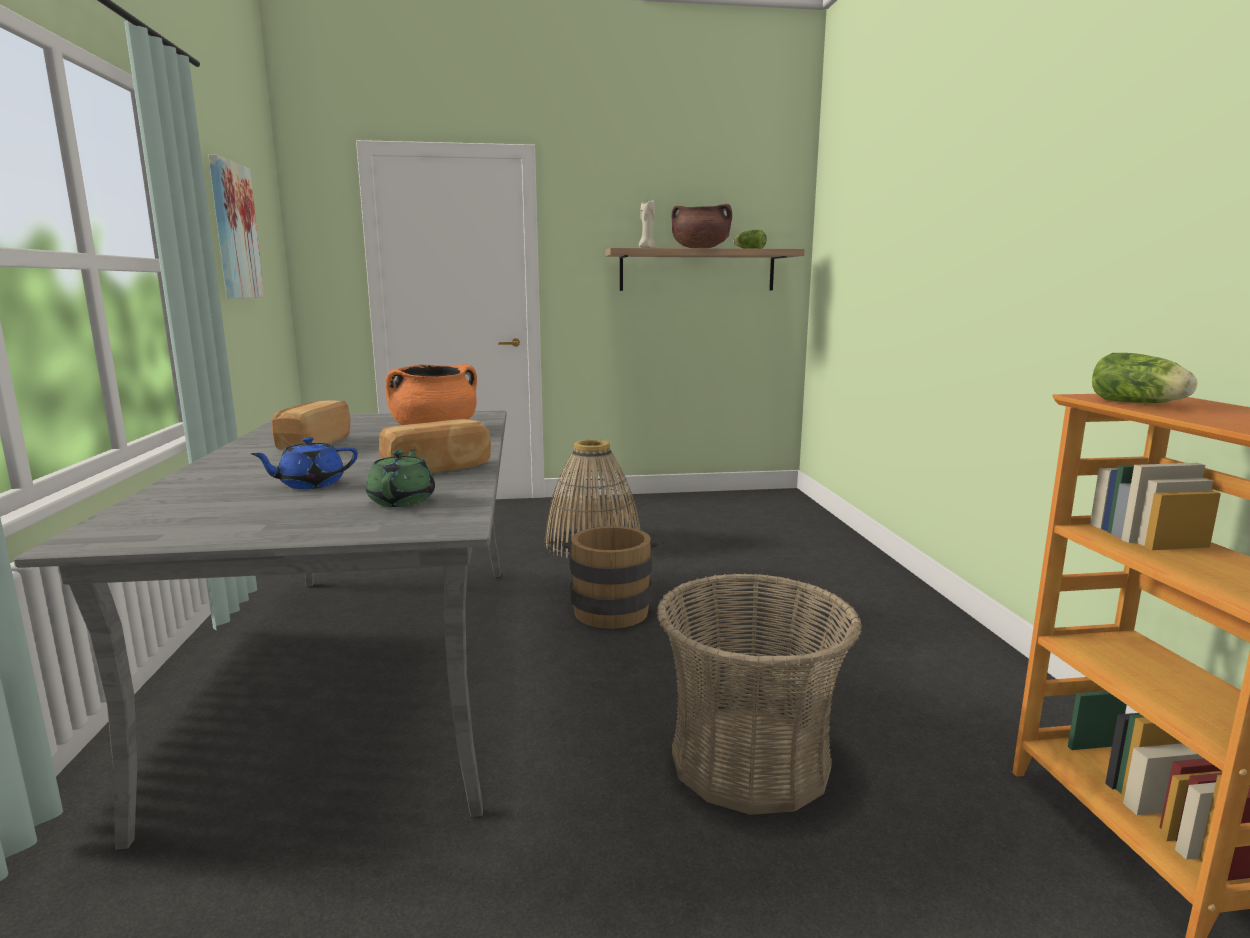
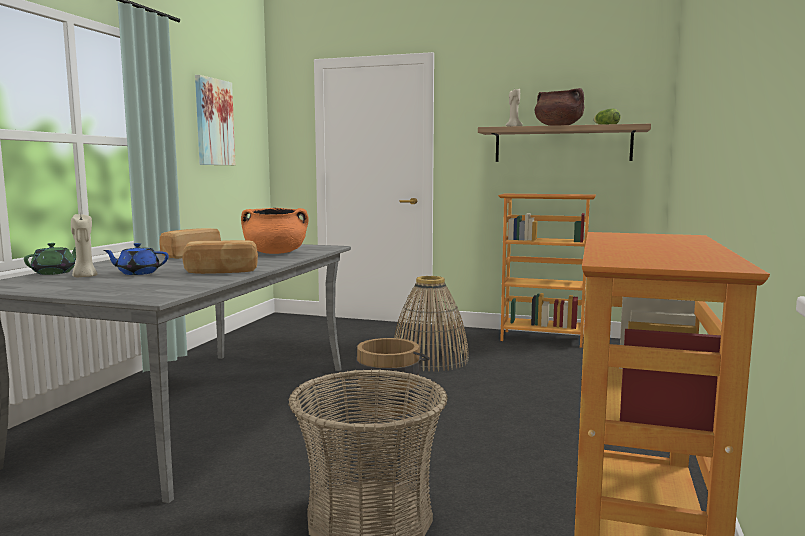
camera: 25 degrees right, 5 degrees down
(233, 501) = (84, 276): none -> beige candle
(402, 500) = (162, 284): green teapot -> green teapot (55, 273)
(686, 500) = (542, 338): none -> bookcase
(1140, 403) = (623, 238): lettuce -> none

